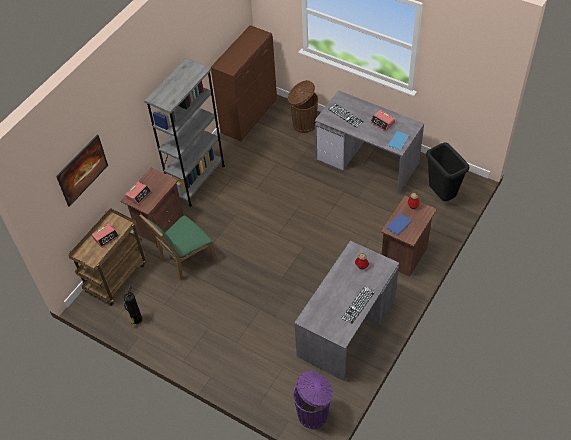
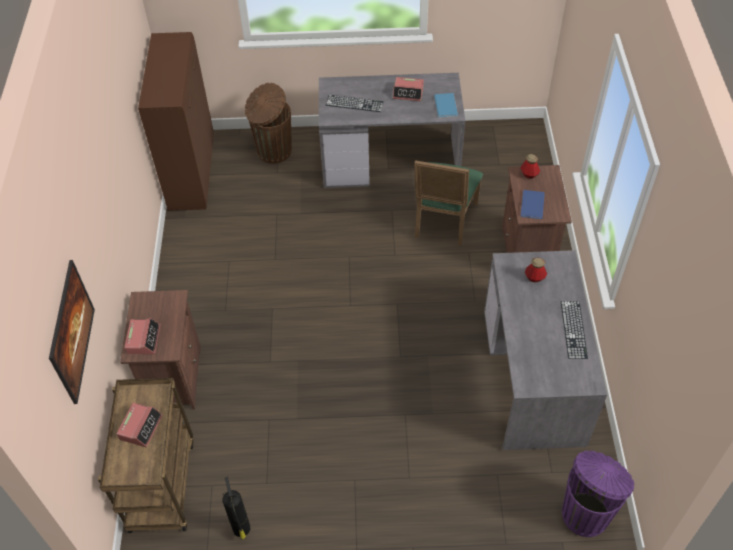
camera: 35 degrees left, 0 degrees up
(184, 260) = (247, 405): green chair -> green chair (442, 222)
(197, 180) = (182, 288): grey bookcase -> none
(442, 195) = (511, 160): black trash can -> none

